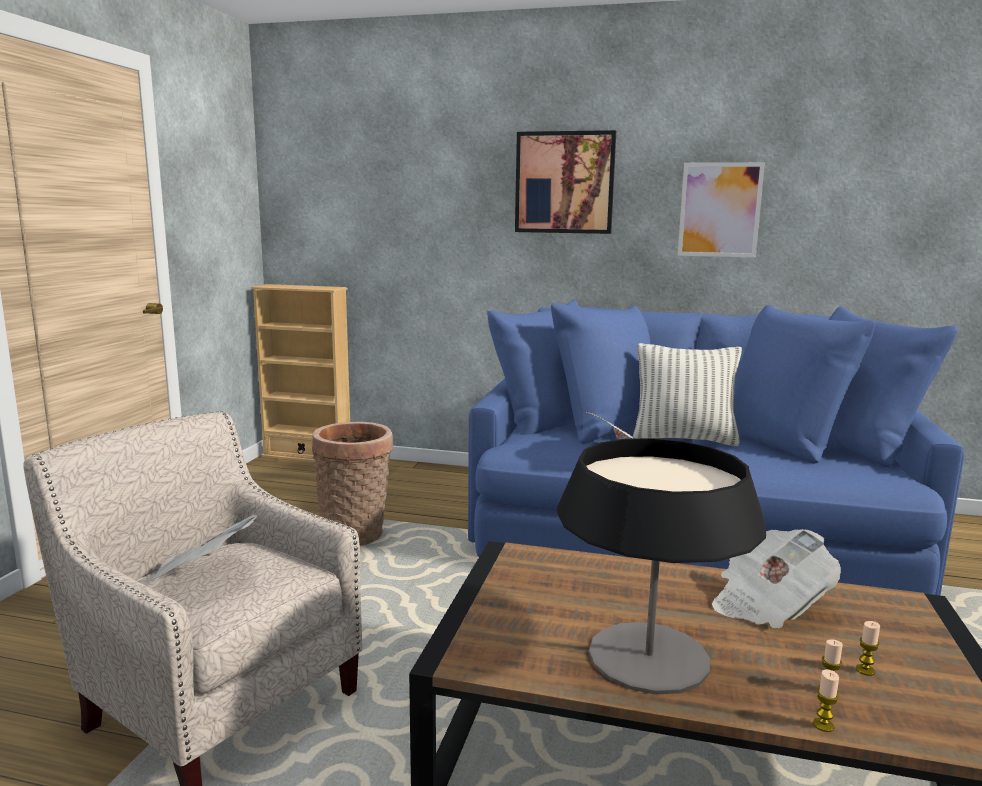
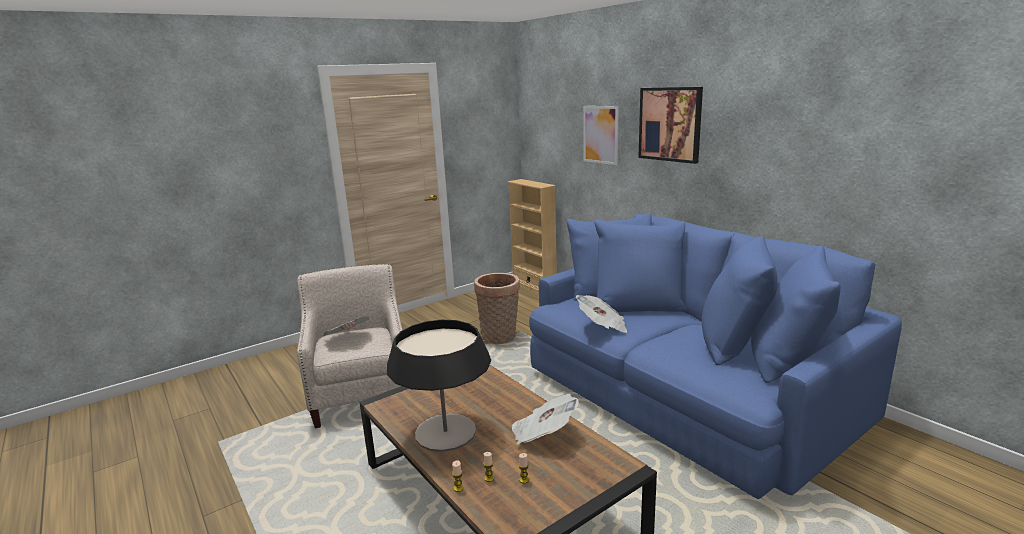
camera: 40 degrees right, 5 degrees up
(684, 439) = (663, 325): pillow -> none
(719, 210) = (773, 150): picture -> picture (600, 134)

